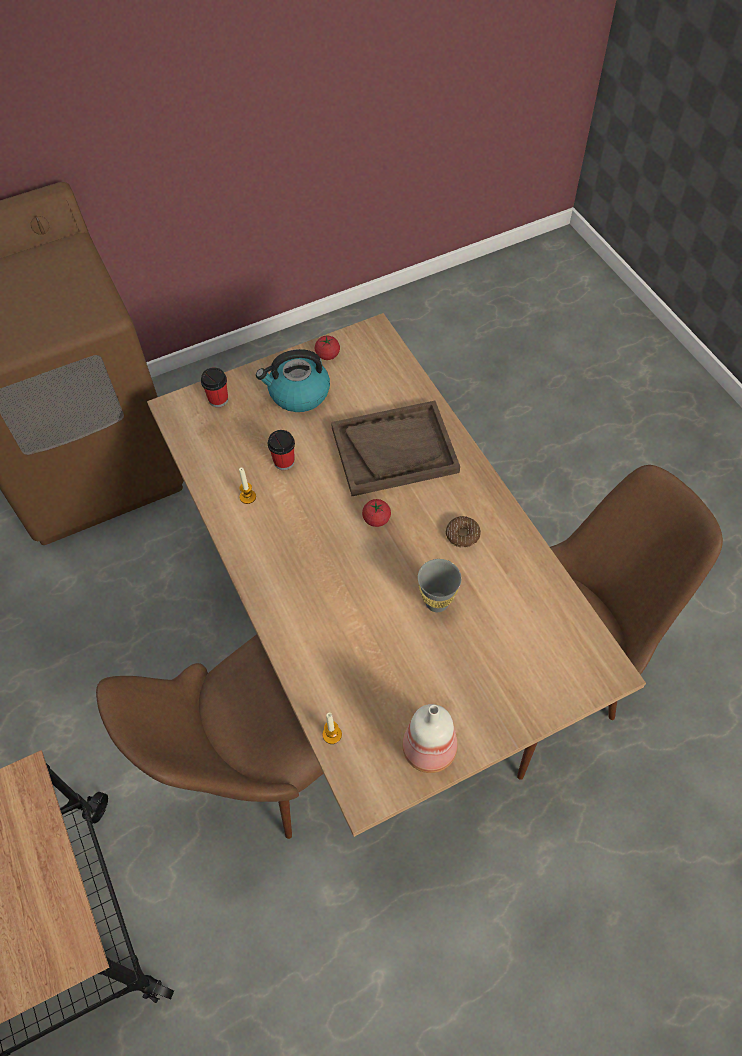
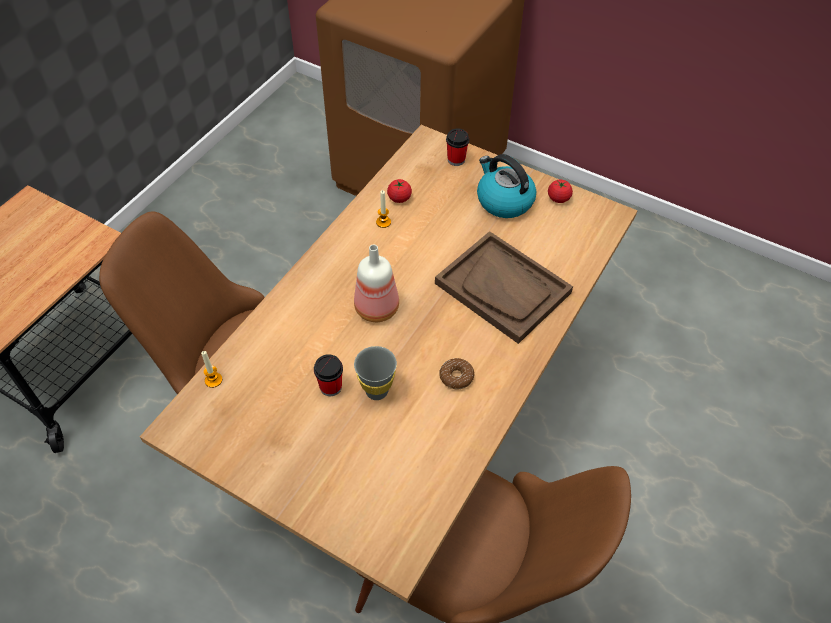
camera: 55 degrees right, 5 degrees down
(284, 462) = (432, 226): cup -> cup (330, 387)
(376, 519) = (425, 310): tomato -> tomato (399, 198)
(428, 747) = (239, 451): bottle -> bottle (377, 307)

